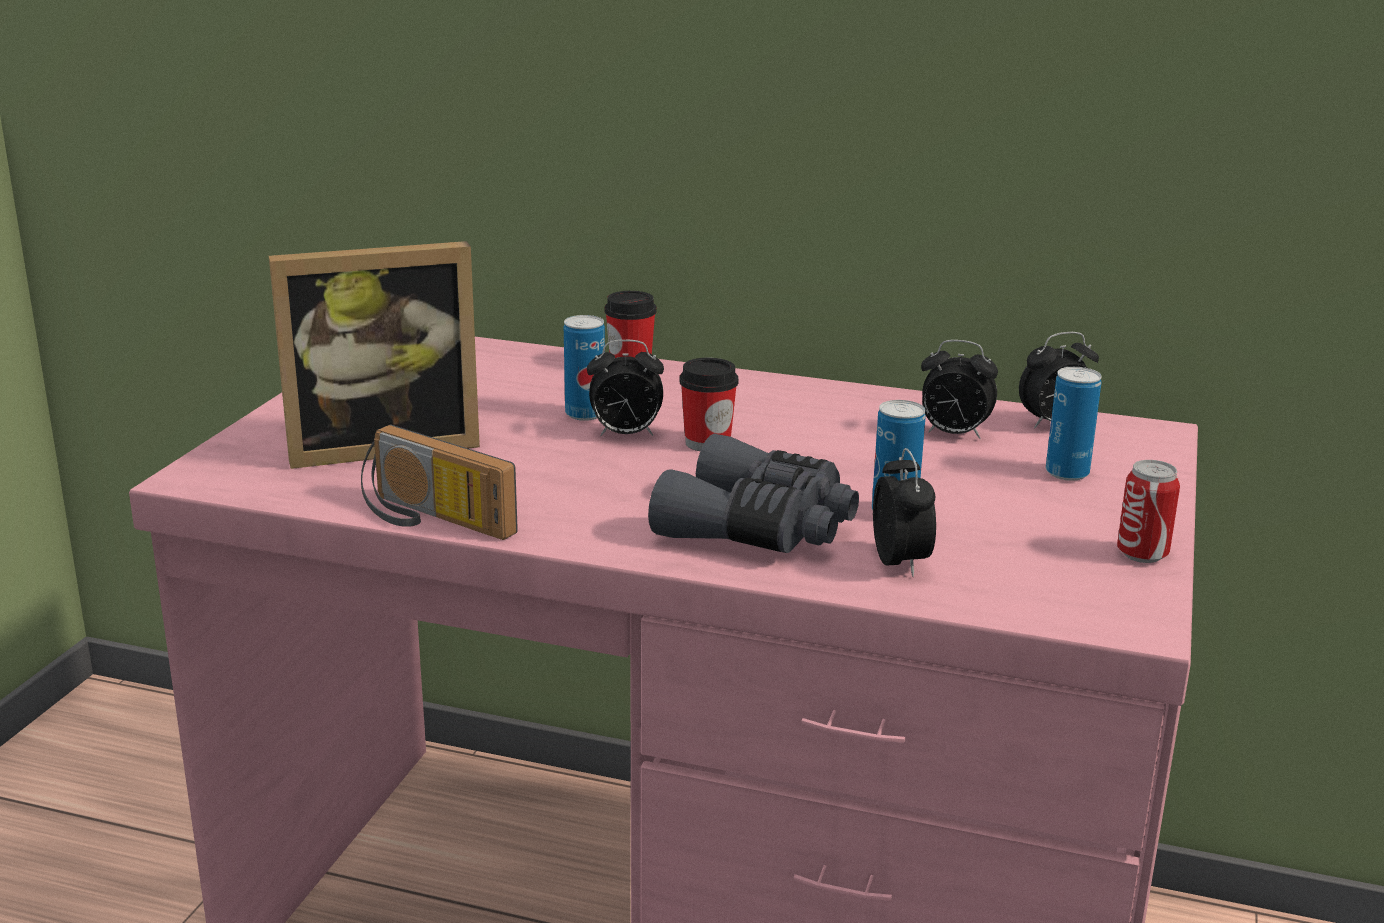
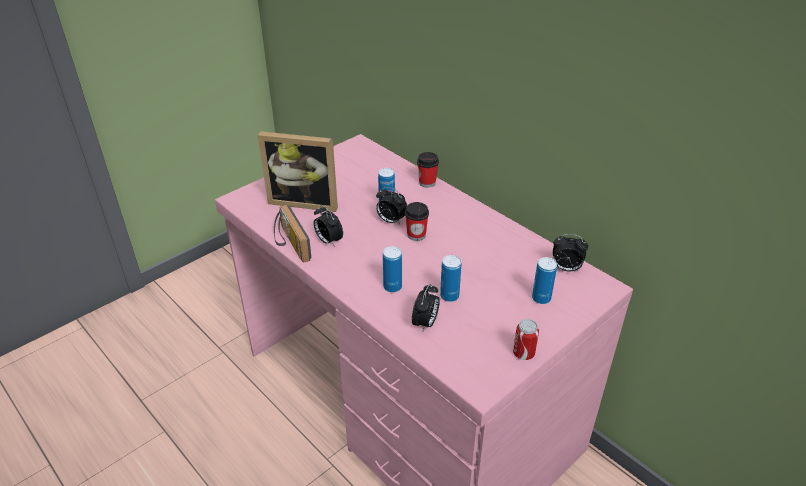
camera: 30 degrees right, 15 degrees up
(759, 528) = (392, 287): grey binoculars -> can
(953, 434) = (516, 261): alarm clock -> alarm clock (328, 241)

